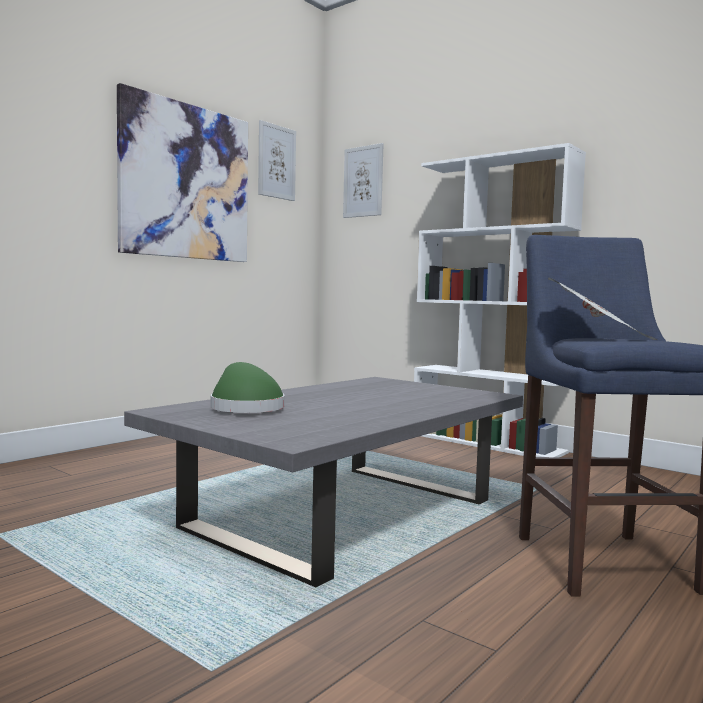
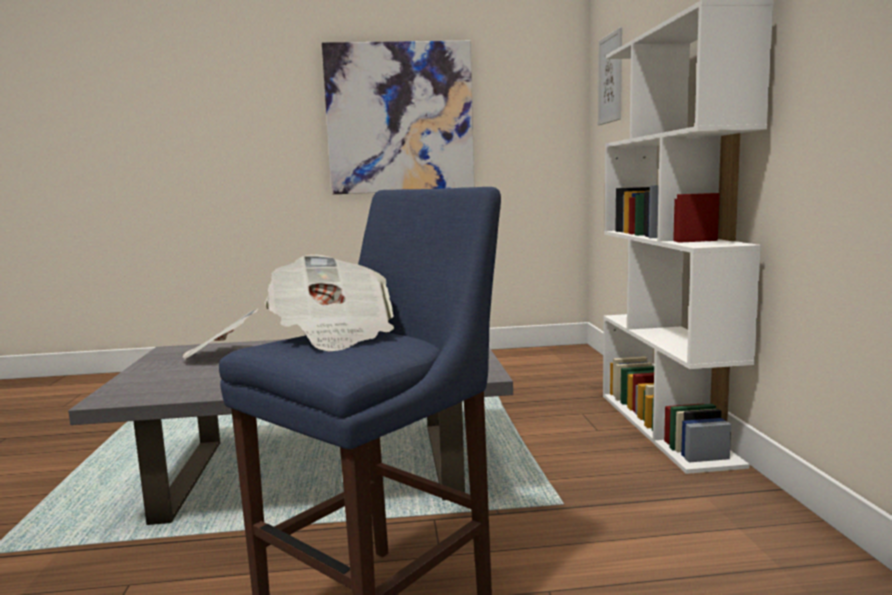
camera: 45 degrees right, 5 degrees up
(244, 408) = (220, 355): green hat -> newspaper
(276, 162) = (516, 74): picture -> none

